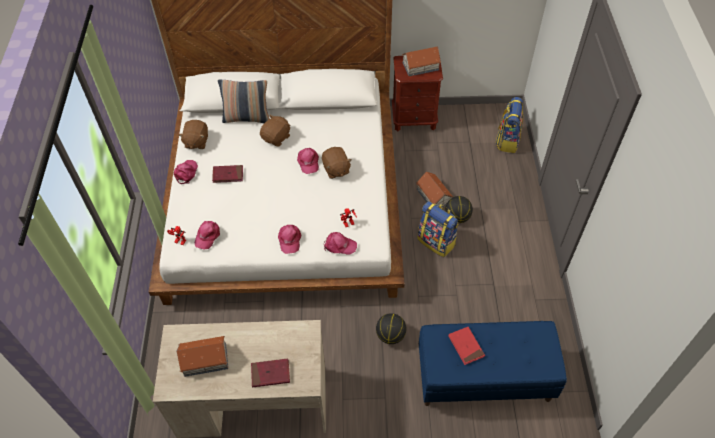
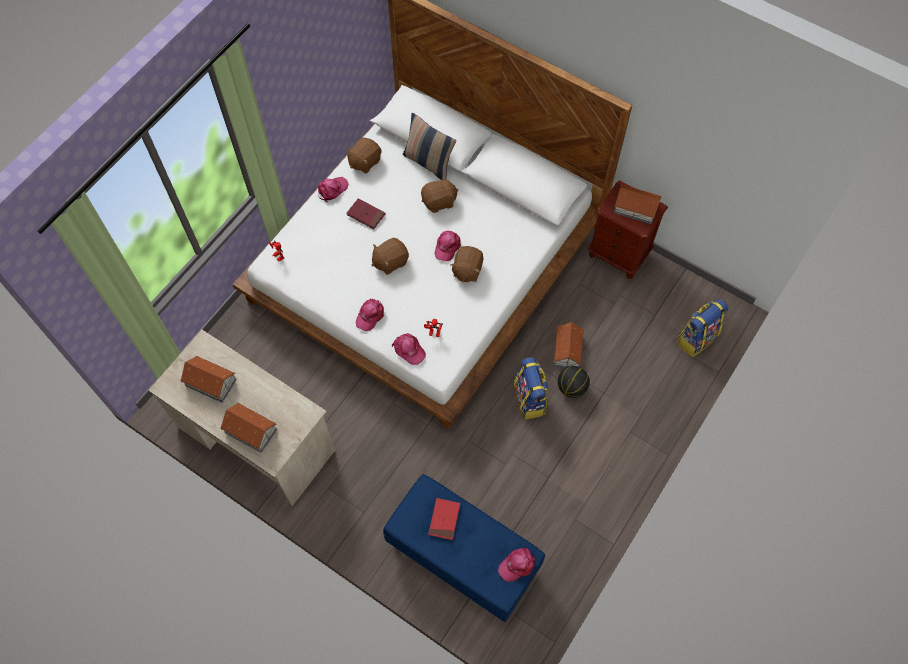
camera: 35 degrees right, 10 degrees up
(207, 236) = (304, 266): pink cap -> pink cap (517, 564)
(270, 374) = (250, 430): red book -> toy house
(273, 196) = (390, 261): none -> brown plush toy
(390, 335) = (414, 460): basketball -> none

